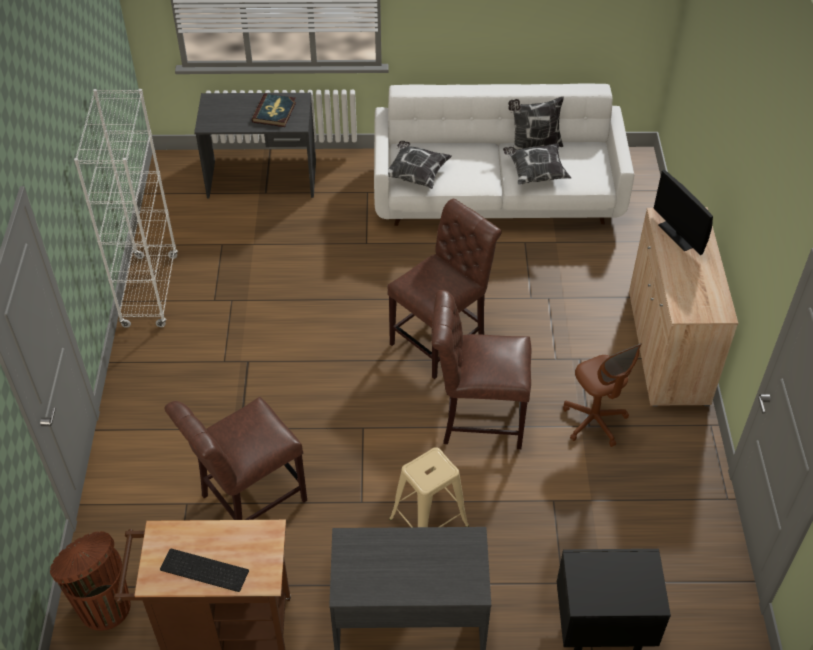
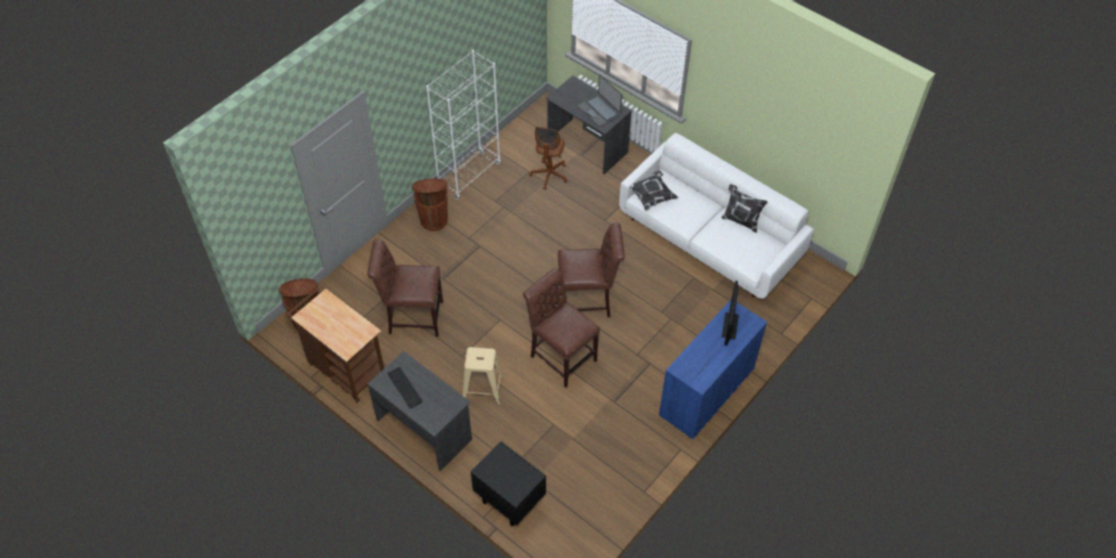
camera: 40 degrees right, 5 degrees up
(156, 368) = (434, 219): none -> brown trash can
(203, 571) = (326, 327): keyboard -> keyboard (403, 387)
(274, 112) = (599, 111): book -> laptop
(535, 173) = (720, 238): pillow -> none
(594, 421) = (619, 401): brown office chair -> brown office chair (549, 175)
(667, 347) = (706, 392): beige cabinet -> blue cabinet

